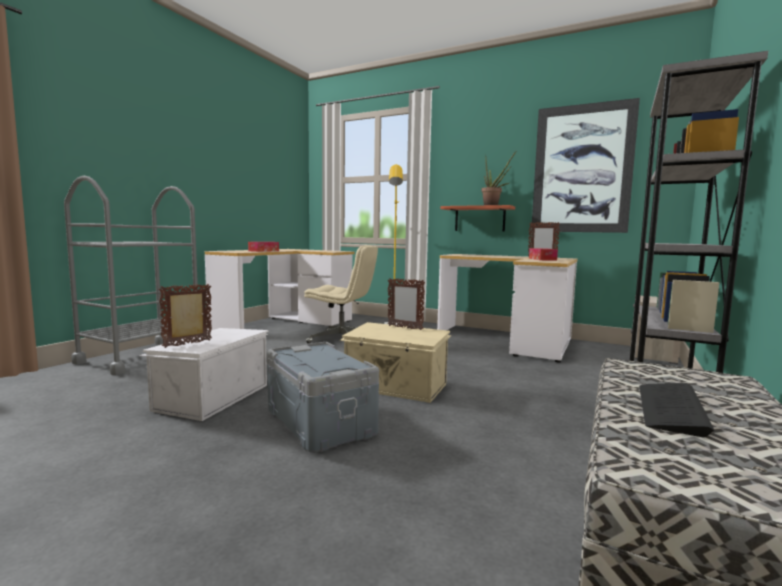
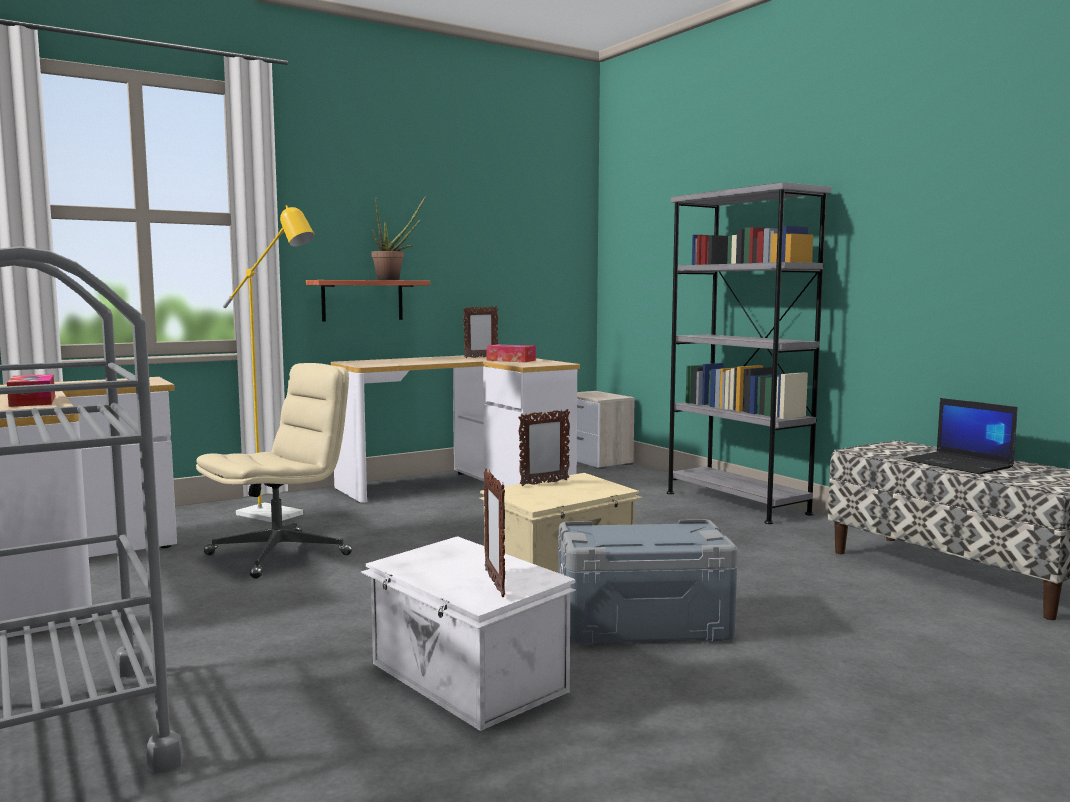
camera: 60 degrees left, 0 degrees up
(582, 169) = (493, 231): picture -> none
(670, 408) = (959, 464): keyboard -> laptop

